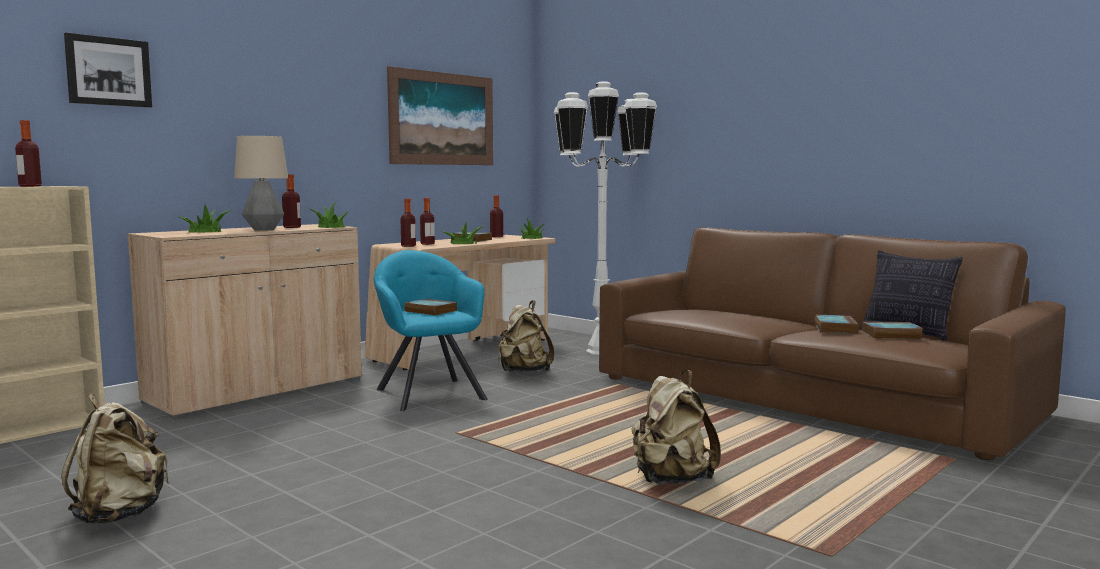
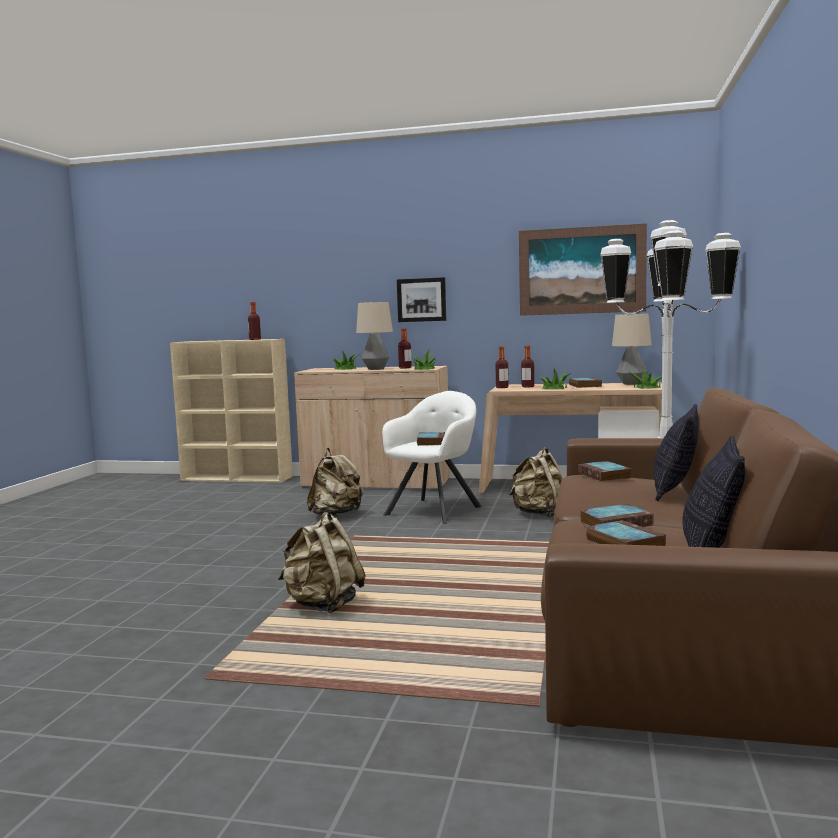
camera: 60 degrees right, 0 degrees up
(108, 71) = (307, 266): picture -> picture (421, 300)
(119, 515) = (157, 522): beige backpack -> beige backpack (336, 515)
(428, 393) = (435, 510): turquoise armchair -> white armchair
(496, 236) = (631, 384): bottle -> table lamp
(679, 308) = (605, 475): none -> book
(738, 312) = (675, 492): none -> pillow

